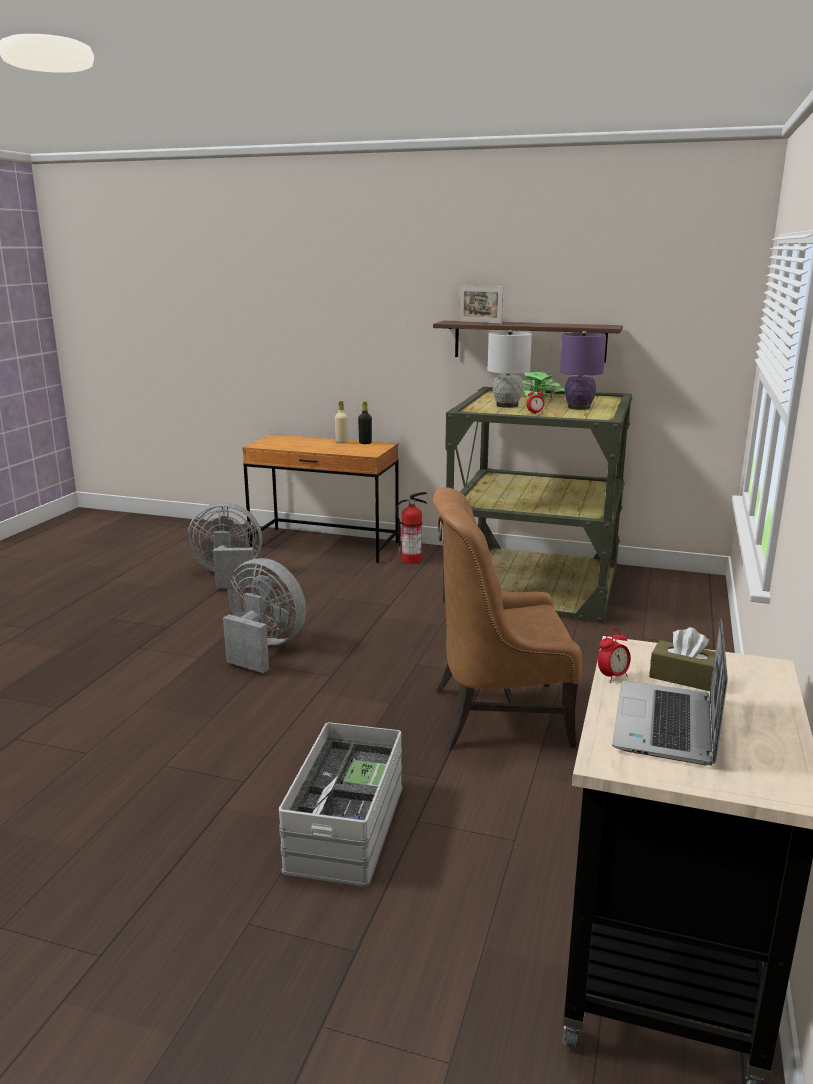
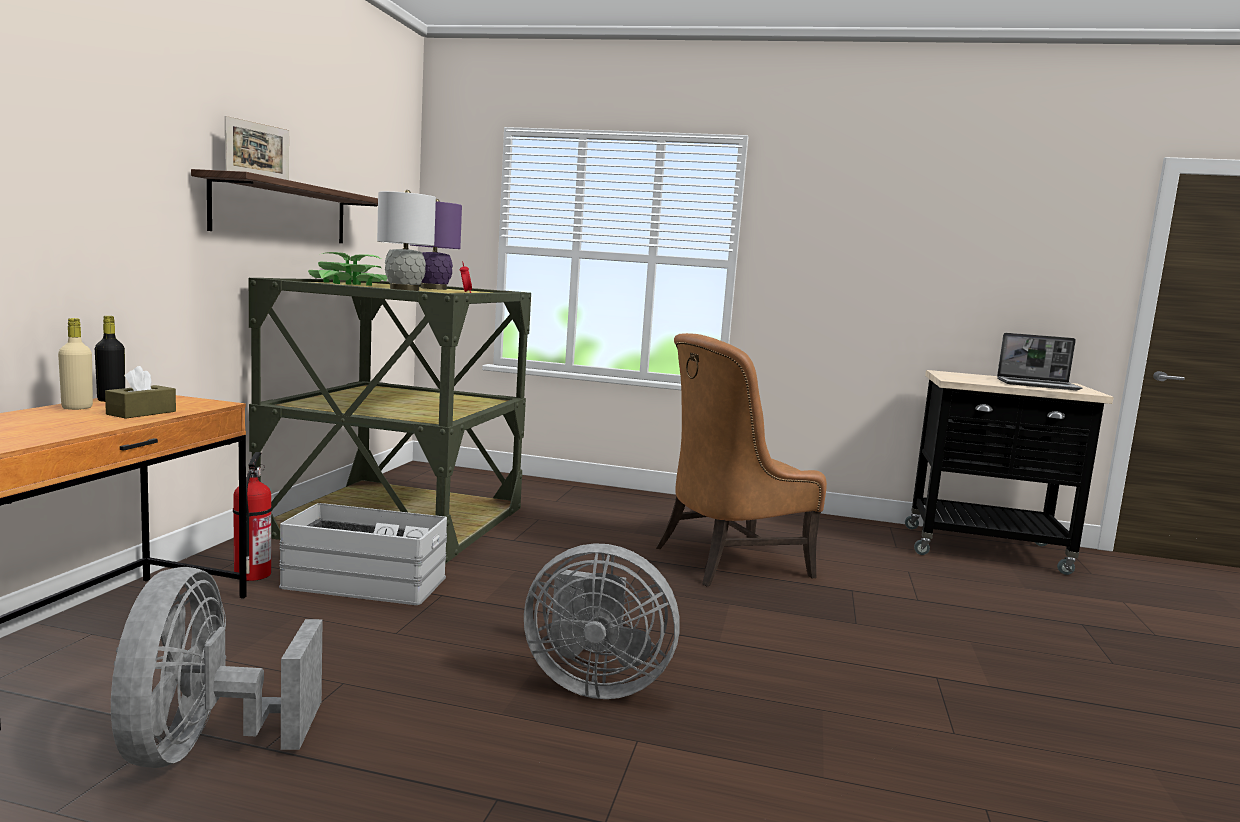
camera: 95 degrees left, 10 degrees down
(263, 648) = (594, 683): grey fan -> grey fan turned 105 degrees counterclockwise
(347, 827) = (954, 626): grey storage box -> grey storage box (366, 581)
(498, 715) = (729, 561): brown chair -> brown chair turned 75 degrees clockwise
(612, 677) = (997, 384): alarm clock -> none
(684, 677) = (977, 379): brown tissue box -> brown tissue box (141, 413)

